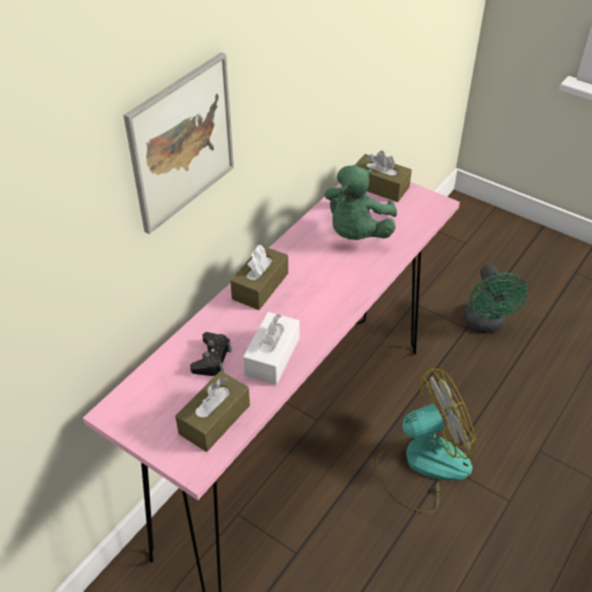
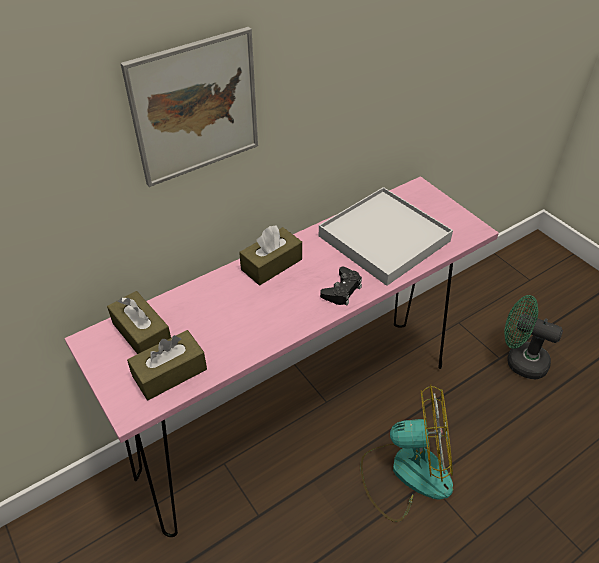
camera: 20 degrees right, 0 degrees up
(212, 358) = (196, 317): black game controller -> black game controller (342, 290)
(272, 356) = (249, 330): white tissue box -> none
(357, 233) = (383, 238): green plush toy -> white tray
(380, 186) = (426, 201): brown tissue box -> brown tissue box (142, 333)
(485, 325) = (520, 360): green fan -> green fan turned 105 degrees clockwise

